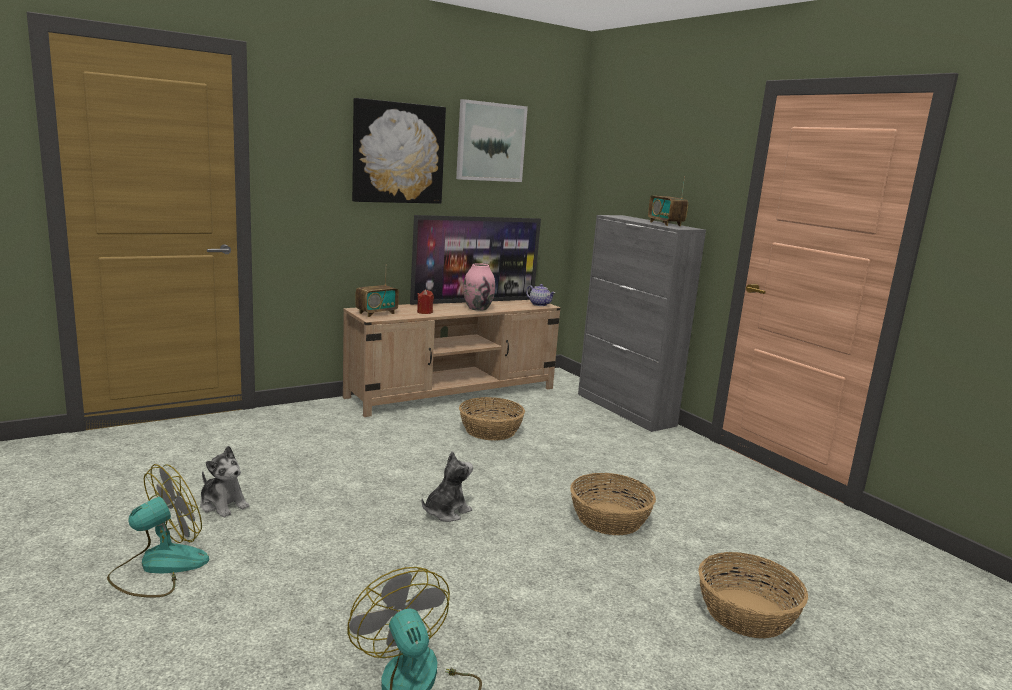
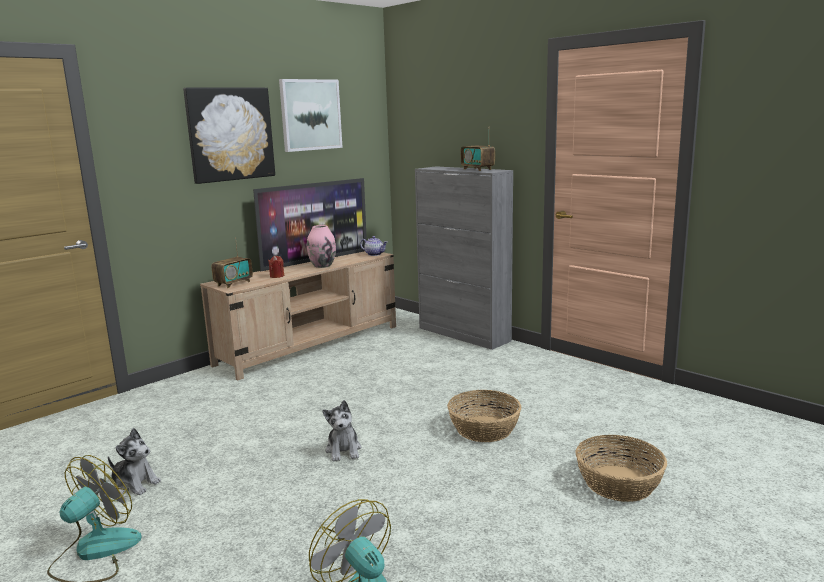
camera: 10 degrees left, 0 degrees up
(446, 512) = (344, 450): plush toy -> plush toy turned 135 degrees clockwise
(490, 430) = (355, 372): basket -> none

